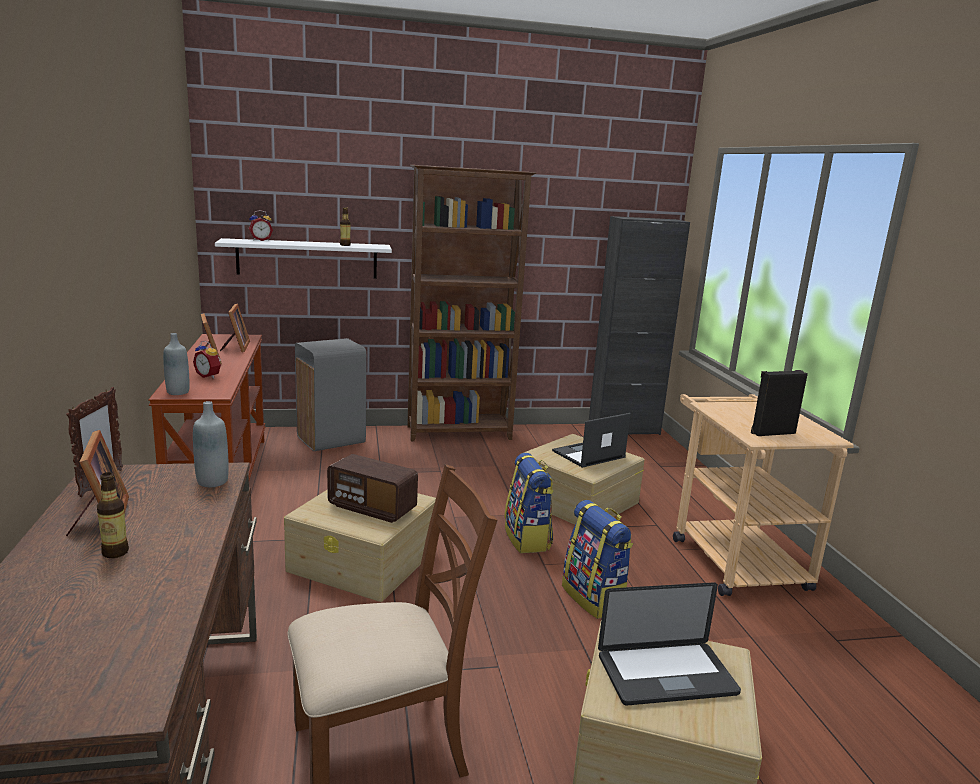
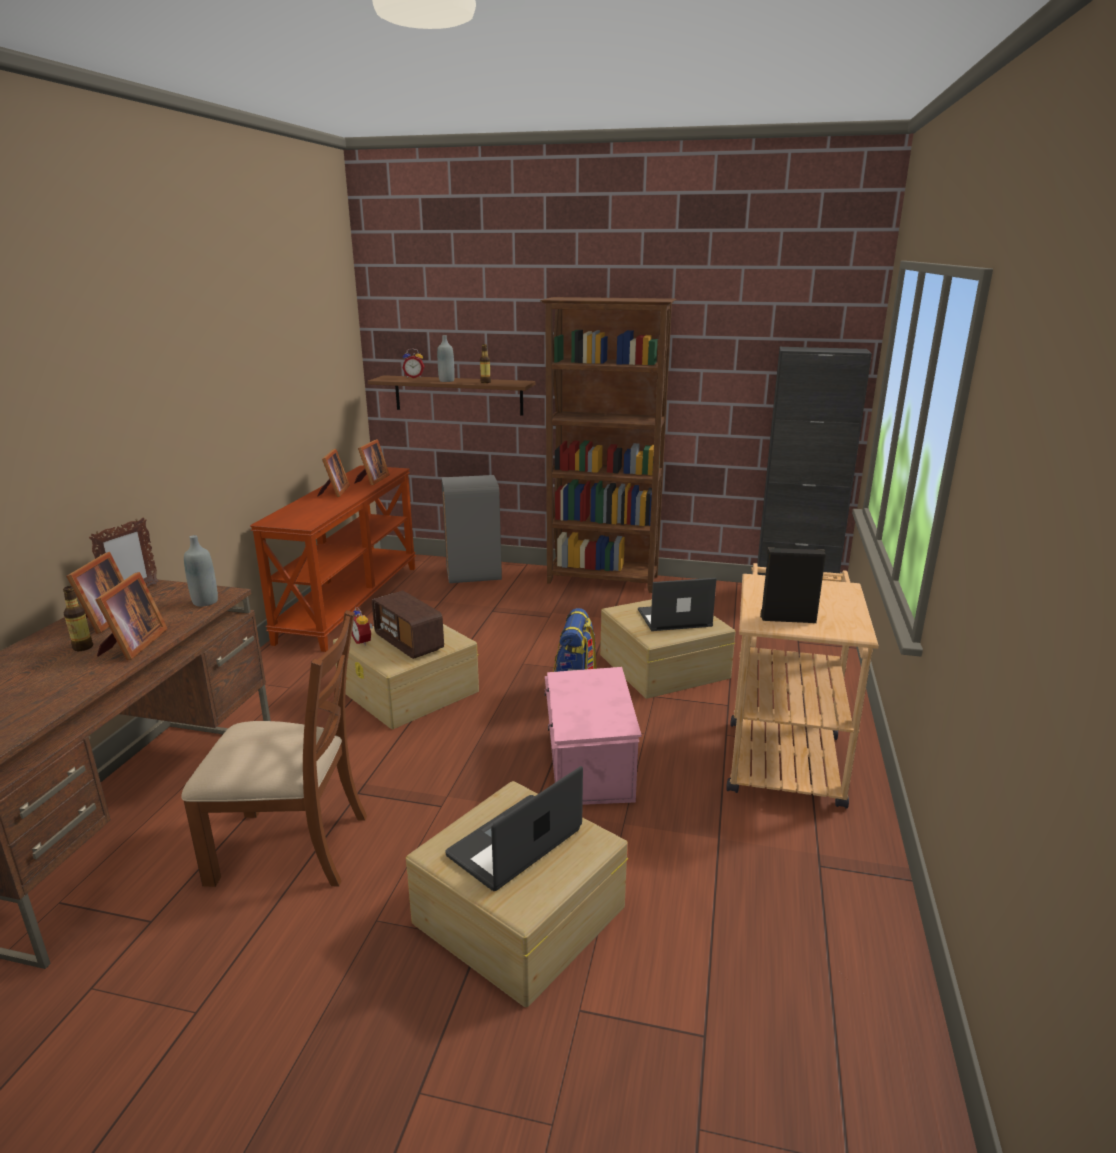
camera: 25 degrees right, 5 degrees up
(178, 392) = (277, 520): grey bottle -> grey bottle (446, 381)
(182, 540) = (132, 645): none -> picture frame
(209, 376) = (318, 507): alarm clock -> alarm clock (363, 641)
(307, 259) = (458, 395): white shelf -> brown shelf
(594, 598) = (587, 765): backpack -> pink storage box
(666, 675) = (515, 843): laptop -> laptop turned 120 degrees clockwise

